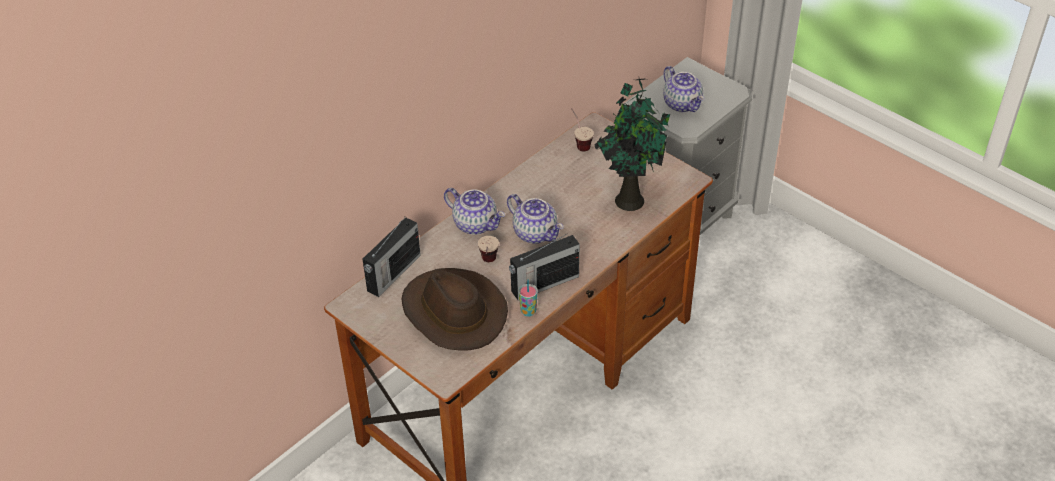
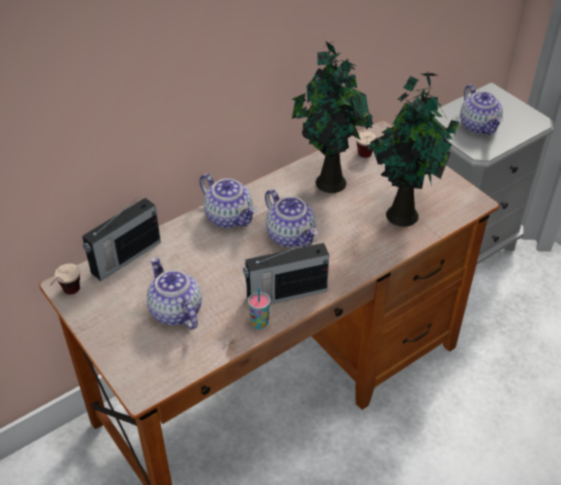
camera: 10 degrees right, 0 degrees up
(452, 312) = (175, 311): brown hat -> teapot
(488, 264) = (230, 262): cup -> cup (67, 296)
(556, 178) = (328, 181): none -> potted plant

